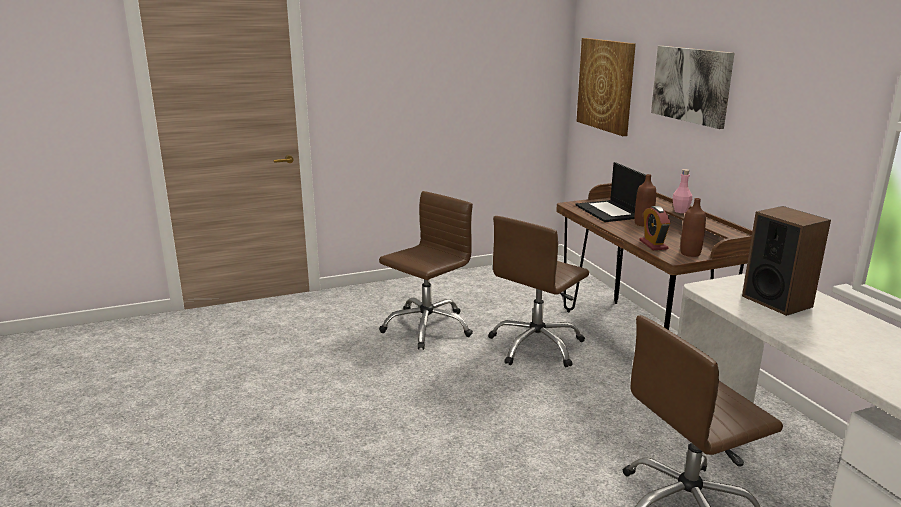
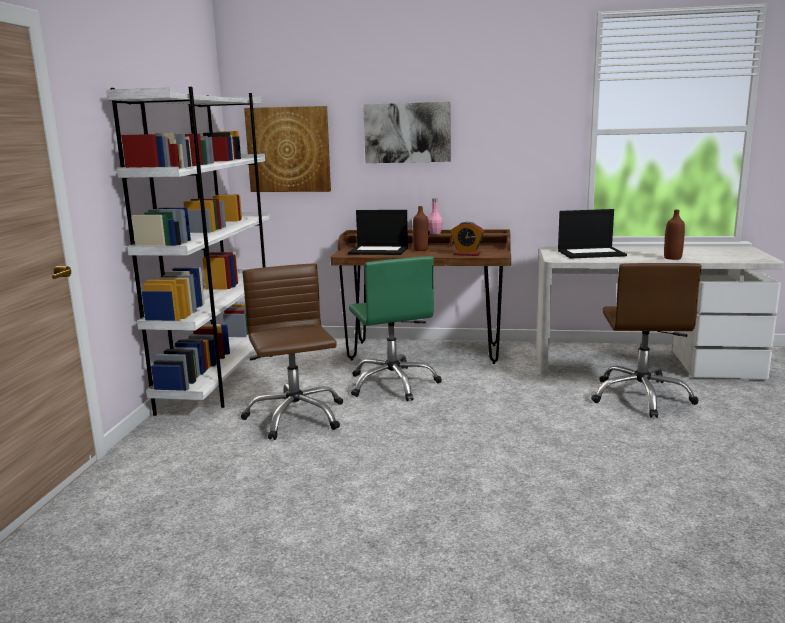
camera: 60 degrees left, 5 degrees down
(467, 279) = (223, 378): none -> white bookcase
(536, 346) = (393, 384): brown office chair -> green office chair
(690, 253) = (495, 251): brown bottle -> brown bottle (672, 258)
(777, 301) = (591, 253): speaker -> laptop

